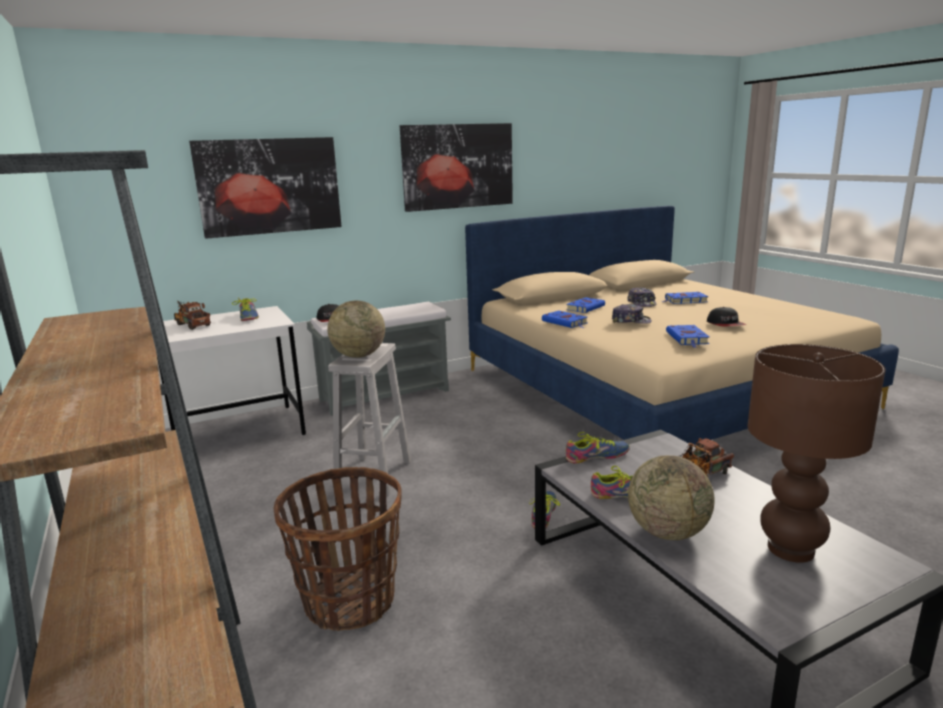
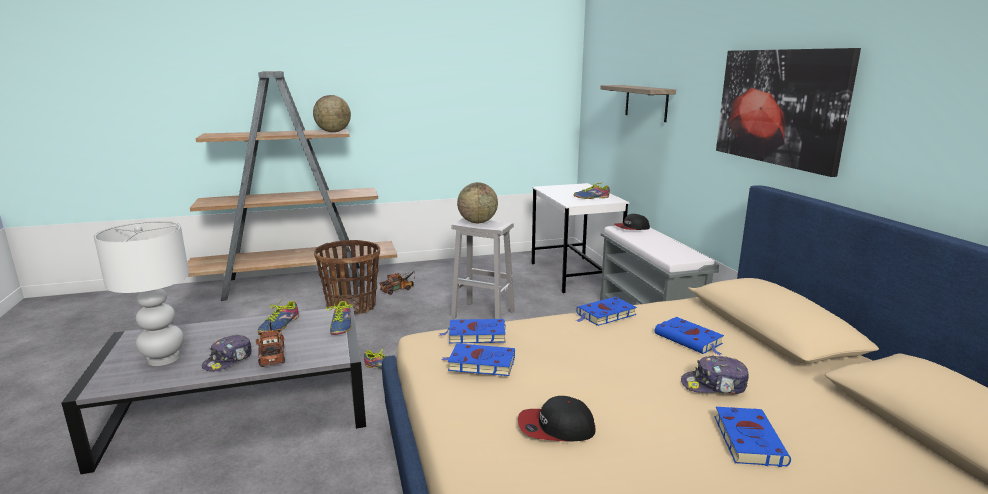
camera: 100 degrees right, 0 degrees up
(192, 324) = (576, 189): toy truck -> toy truck (399, 289)
(269, 186) = (646, 102): picture -> shelf
(631, 321) = (588, 349): cap -> cap (228, 360)
(646, 345) = (475, 335): none -> blue book
(667, 532) = (231, 328): globe -> globe (333, 132)
(790, 550) = (163, 358): brown table lamp -> white table lamp

